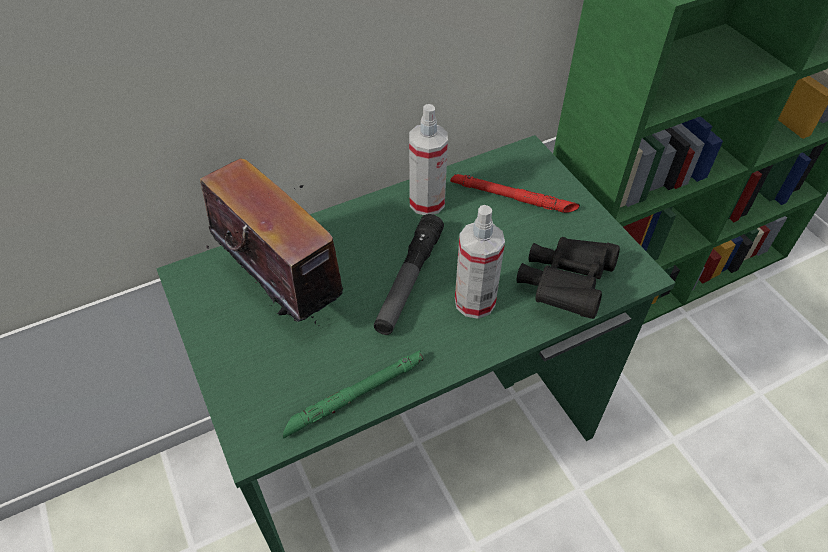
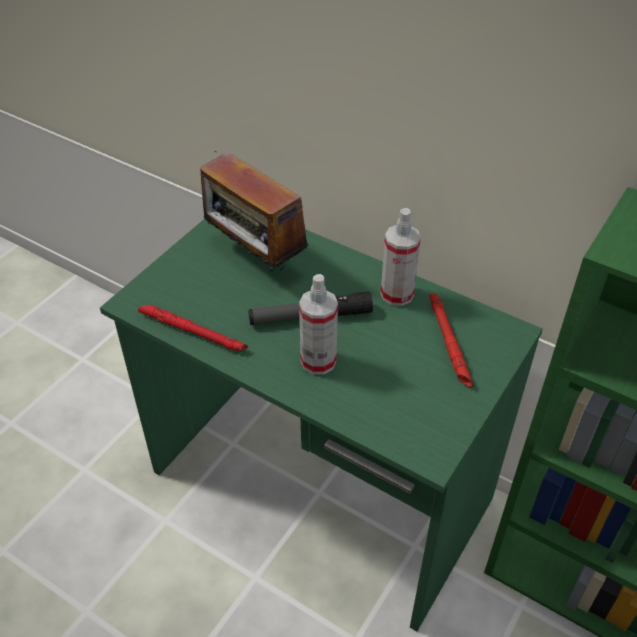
camera: 60 degrees right, 5 degrees down
(284, 289) = (255, 259): radio -> radio turned 120 degrees clockwise
(355, 396) = (192, 332): green flashlight -> red flashlight
(564, 285) = (377, 410): black binoculars -> none

